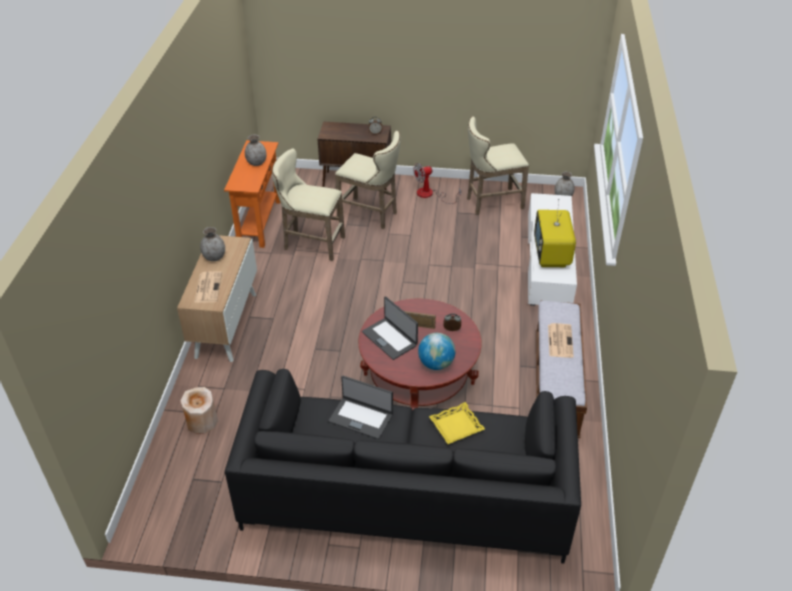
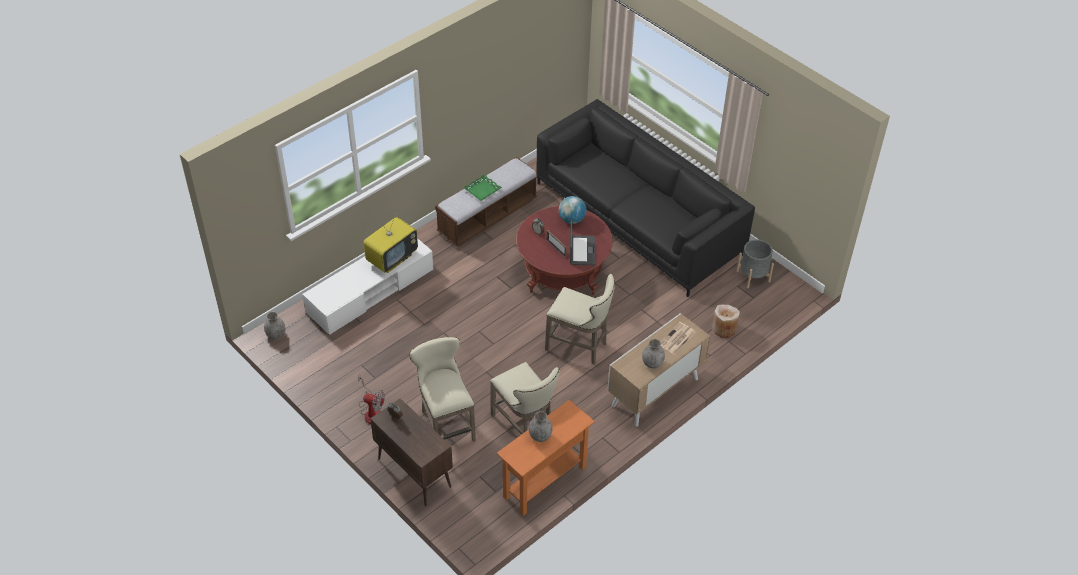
camera: 140 degrees left, 5 degrees up
(211, 507) = (753, 276): none -> grey planter
(361, 417) = (648, 215): laptop -> none
(456, 426) = (601, 181): yellow tray -> none
(491, 203) = (336, 368): beige stool -> beige stool (579, 347)
(560, 340) = (482, 190): newspaper -> green tray

